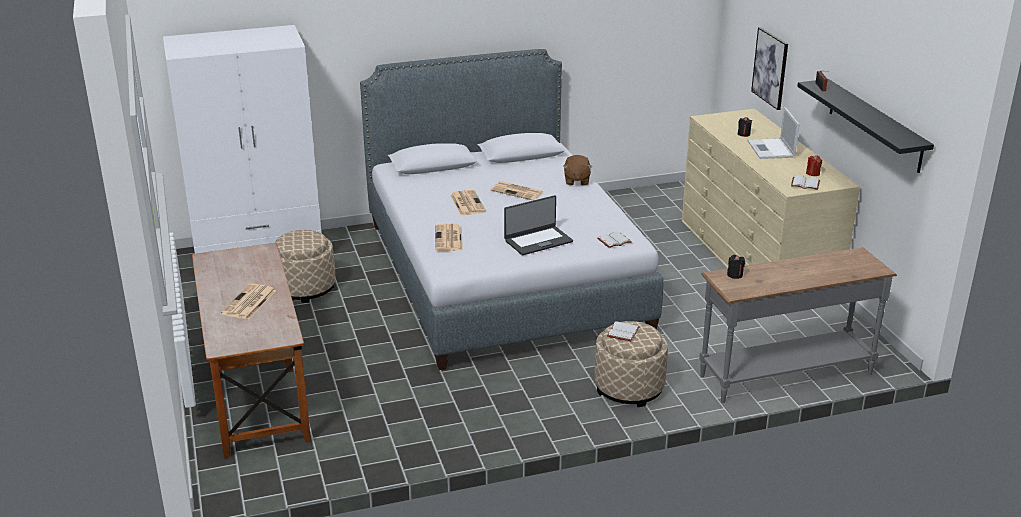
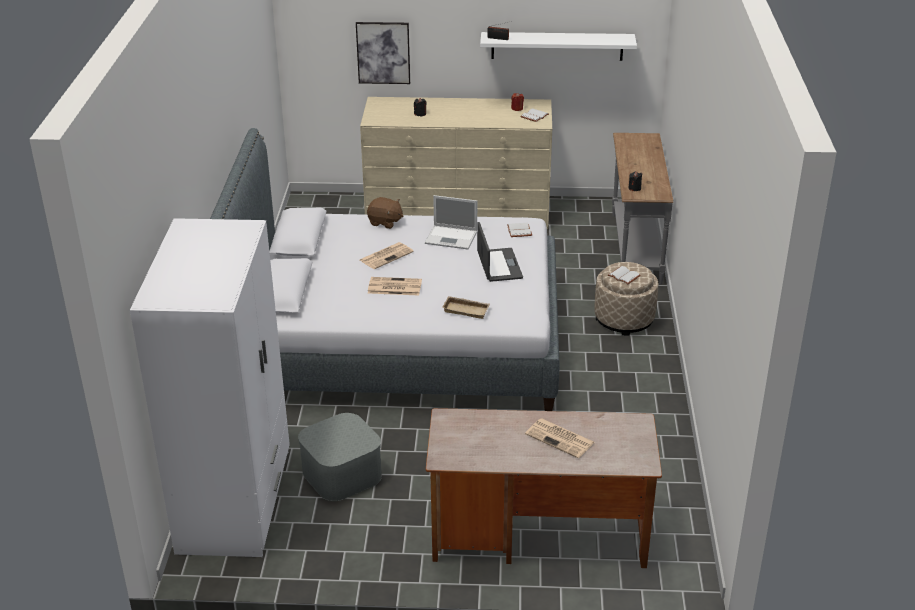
camera: 70 degrees left, 5 degrees up
(305, 288) = (341, 473): beige ottoman -> grey storage box
(449, 239) = (467, 310): newspaper -> beige tray
(771, 149) = (460, 111): laptop -> laptop (452, 237)
(875, 125) = (557, 46): black shelf -> white shelf

